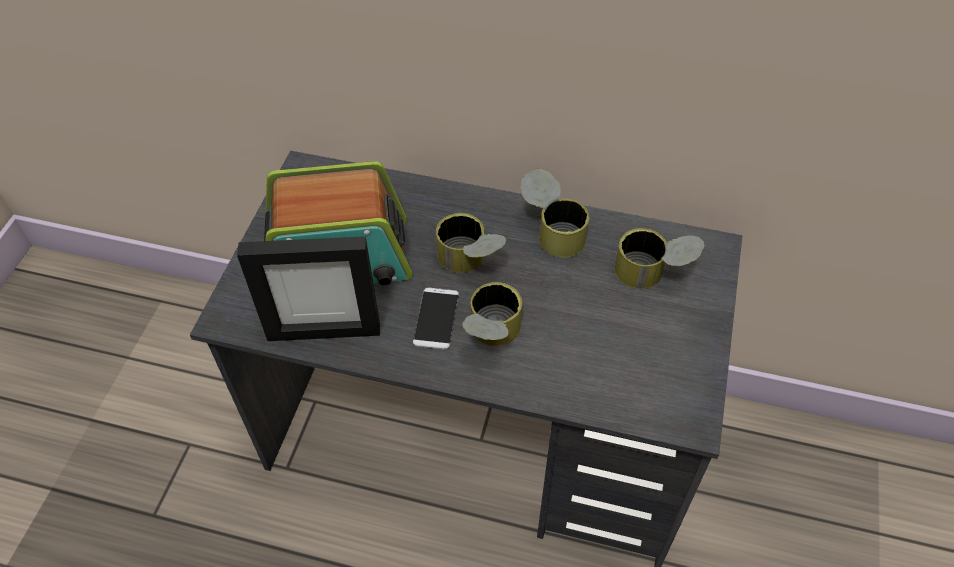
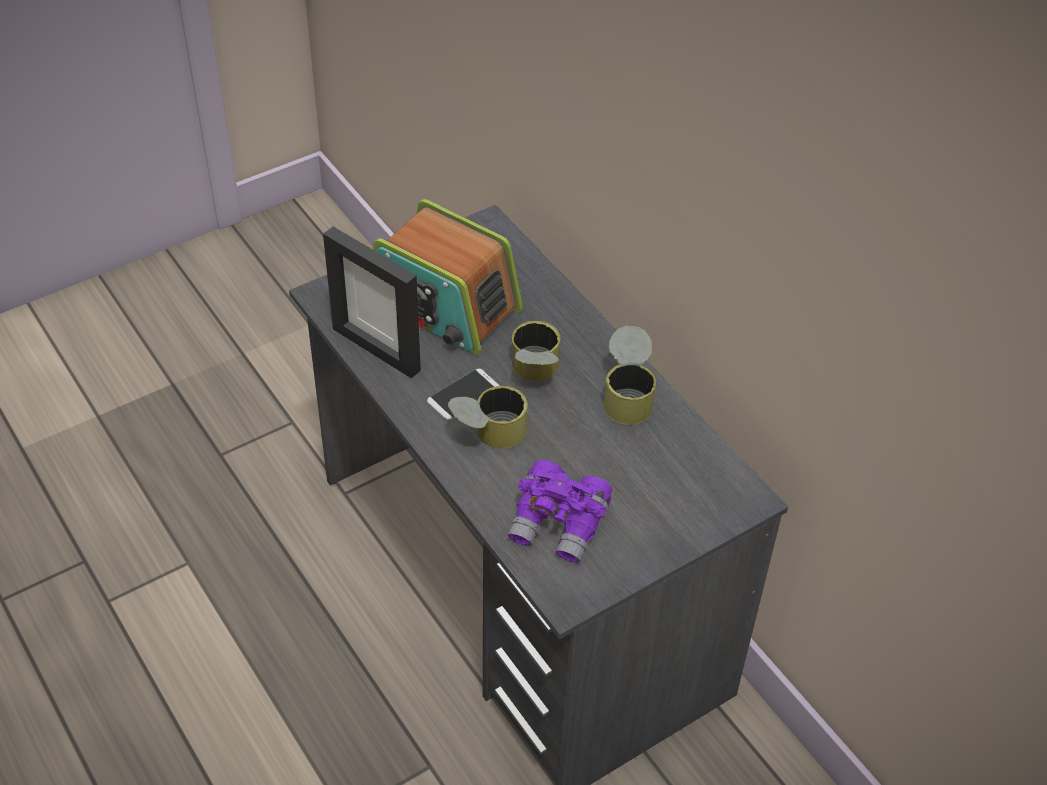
camera: 40 degrees right, 5 degrees down
(621, 367) = (559, 525): none -> purple binoculars
(653, 274) = (669, 481): can -> none

